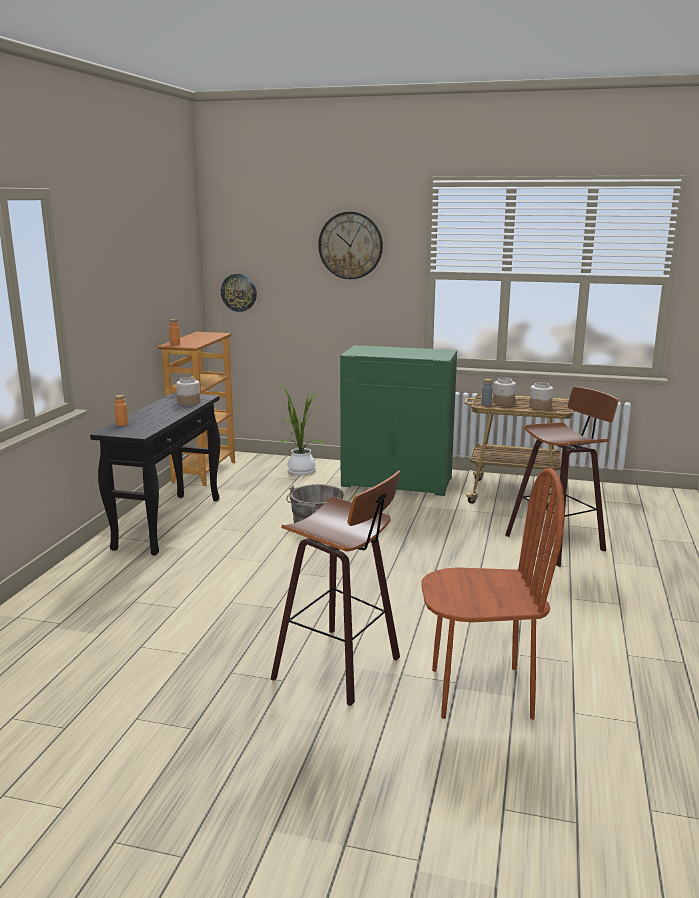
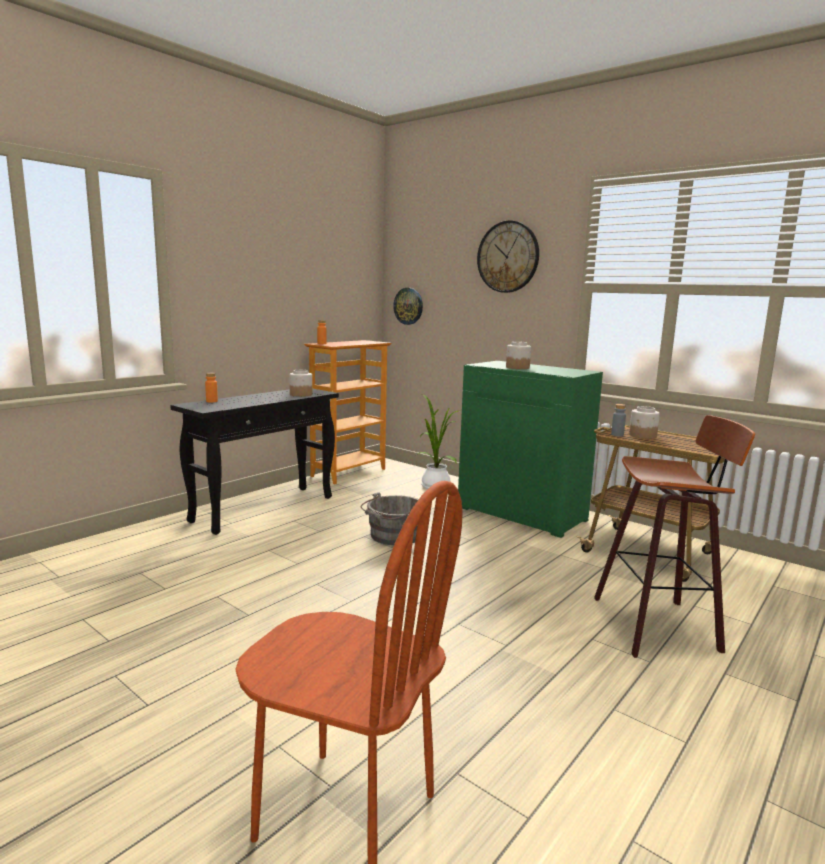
camera: 25 degrees right, 5 degrees down
(342, 667) = (226, 710): stool -> none
(540, 407) = (684, 445): jar -> jar (517, 367)

